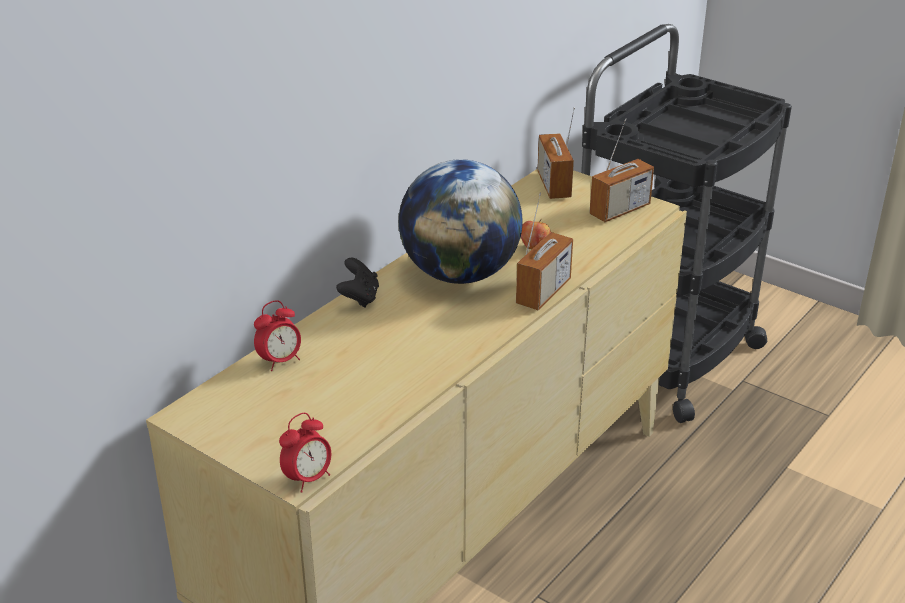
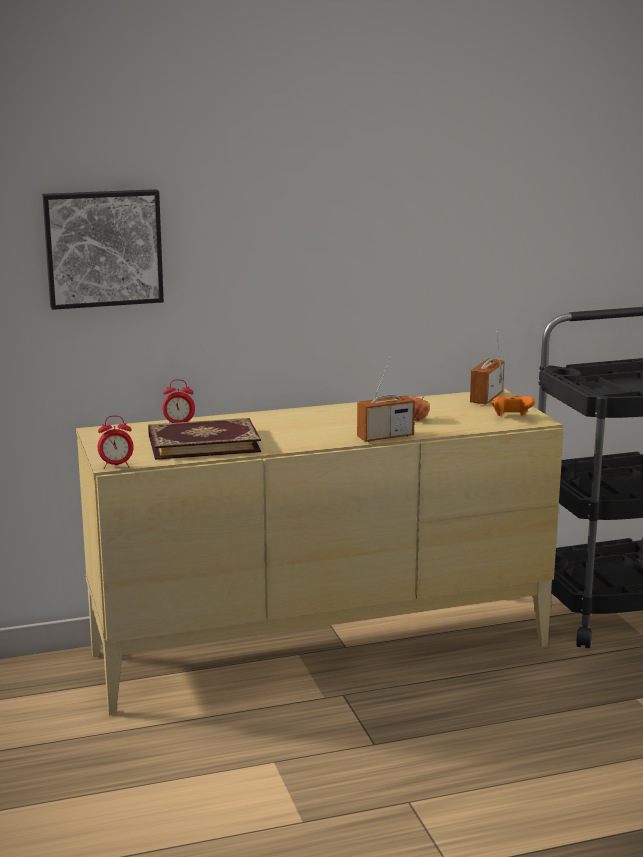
camera: 35 degrees right, 15 degrees down
(143, 149) = (103, 248): none -> picture
(356, 385) = (203, 443): none -> book
(359, 298) = (267, 414): black game controller -> none
(460, 274) = (346, 419): globe -> none
(620, 210) = (511, 417): radio -> orange game controller

